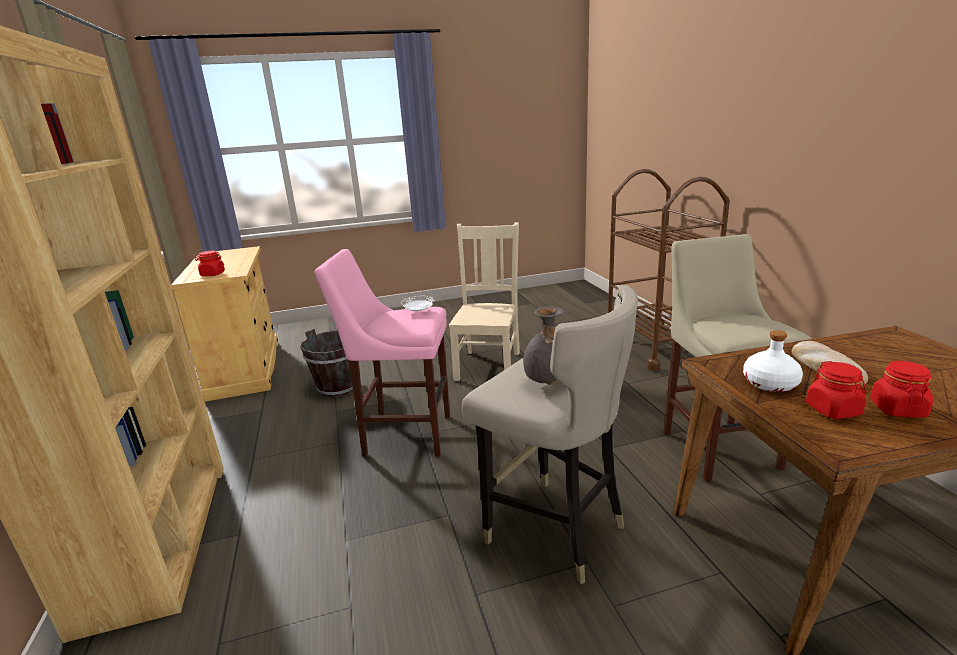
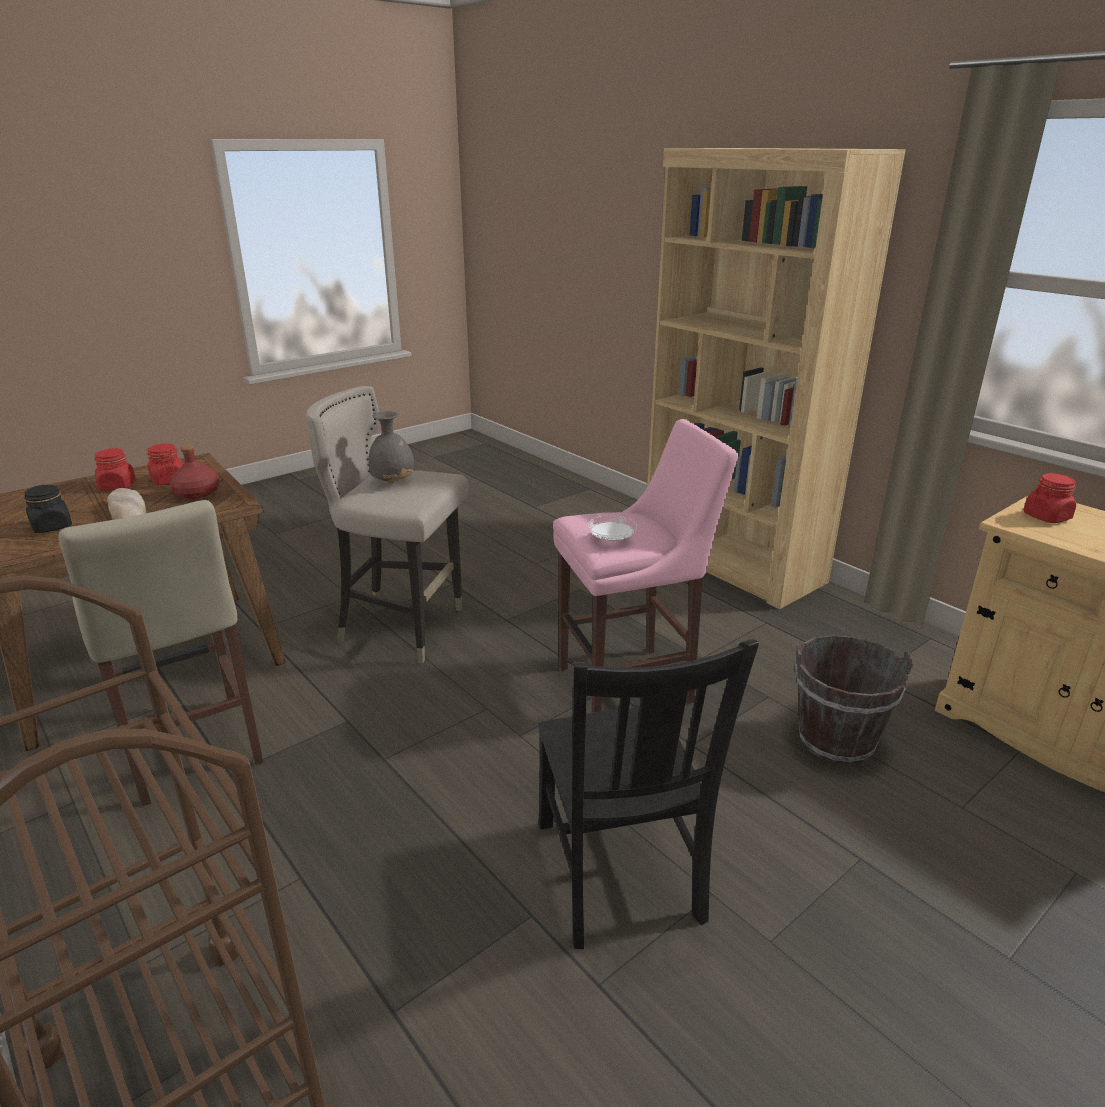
camera: 155 degrees right, 5 degrees up
(489, 364) = (619, 875): beige chair -> black chair
(769, 383) = (197, 492): white bottle -> red bottle
(887, 359) = (52, 526): none -> black jar

